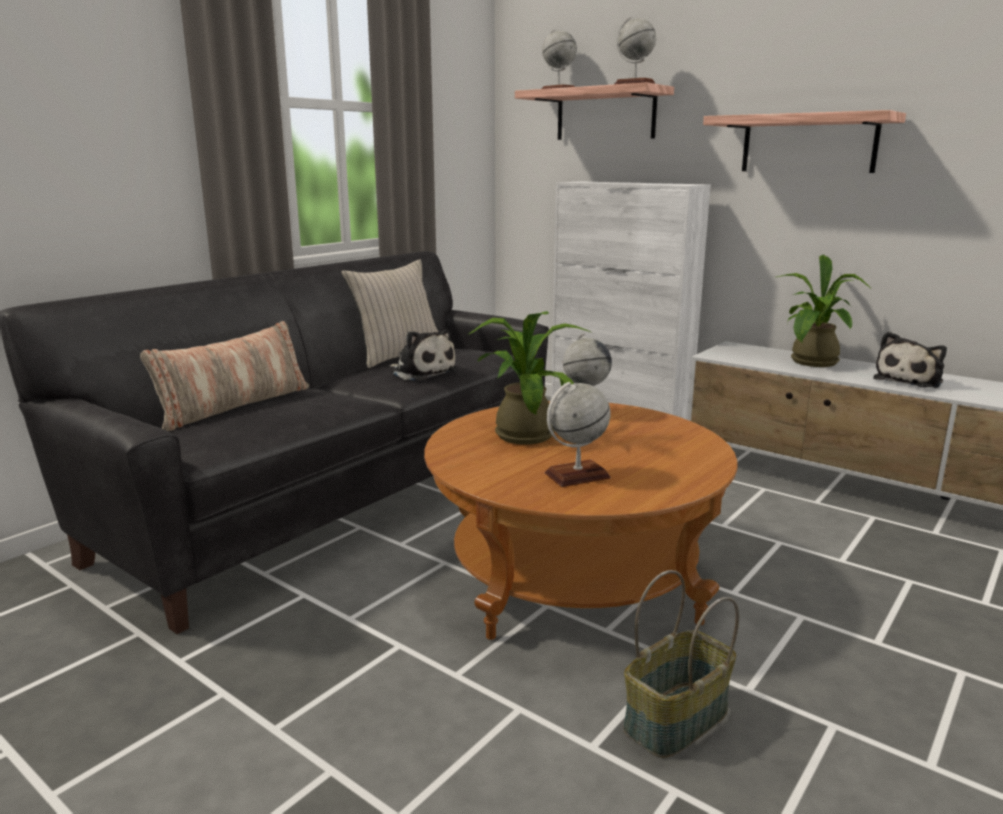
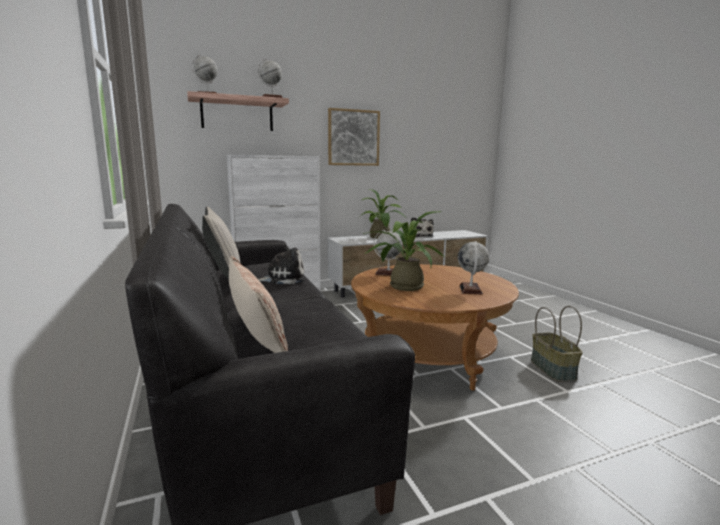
camera: 60 degrees left, 5 degrees down
(808, 144) = (353, 138): shelf -> picture

